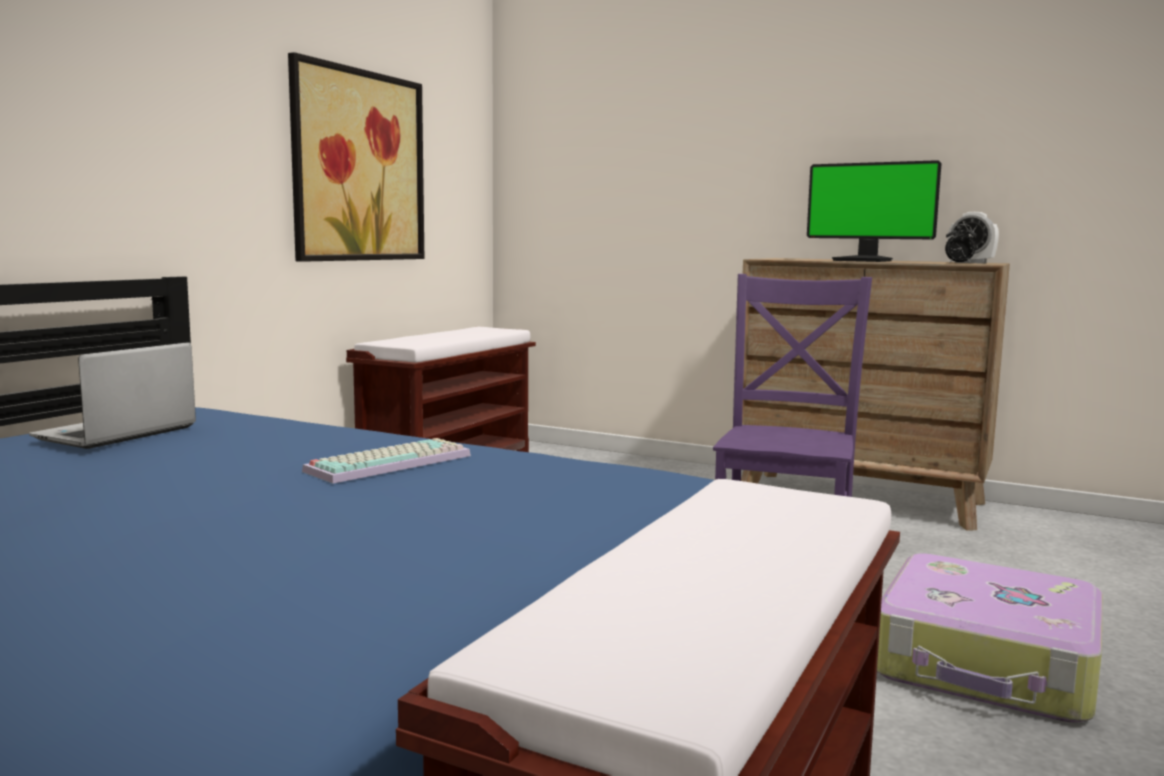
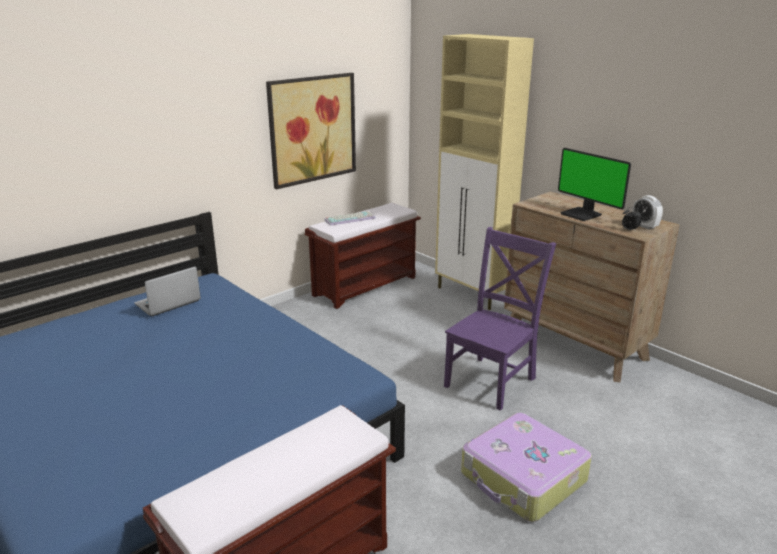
camera: 20 degrees right, 15 degrees up
(389, 462) = (259, 344): keyboard -> keyboard (350, 219)
(642, 464) = (472, 294): none -> beige cabinet

